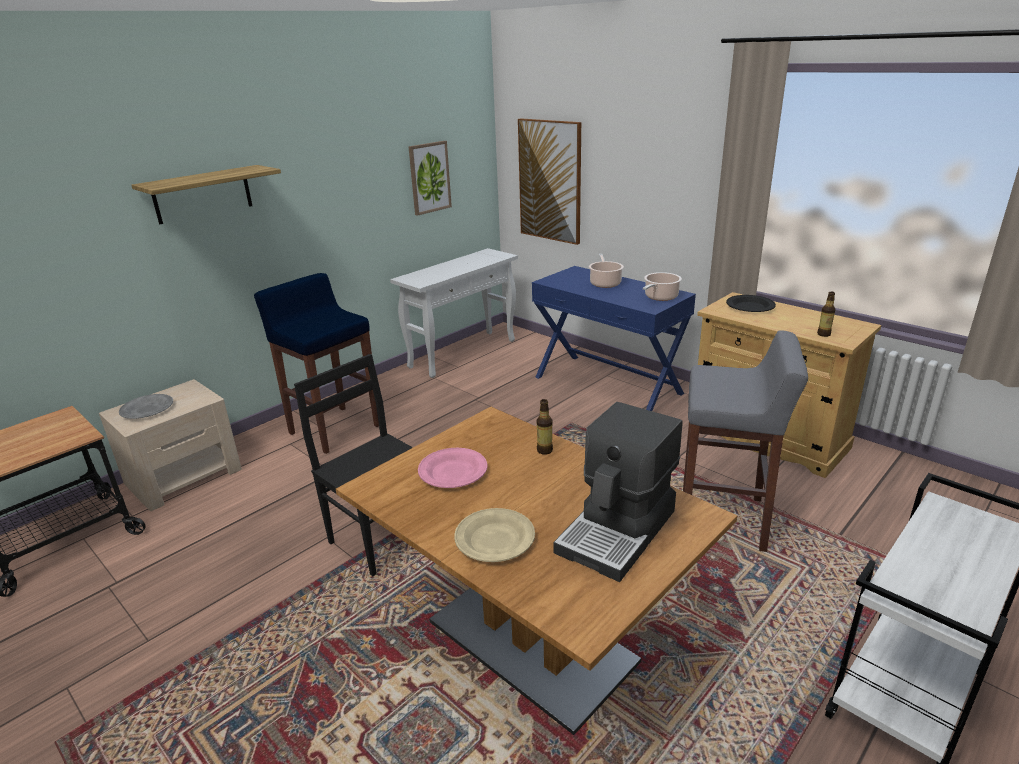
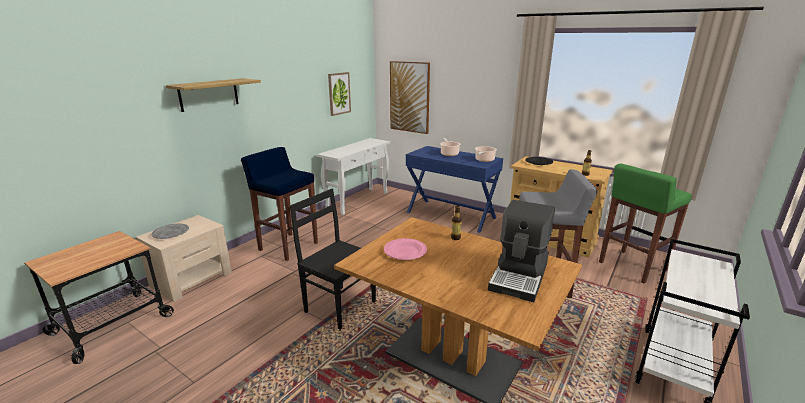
camera: 10 degrees left, 5 degrees down
(494, 539) = (448, 285): beige plate -> none
(899, 500) = (631, 266): none -> green stool

